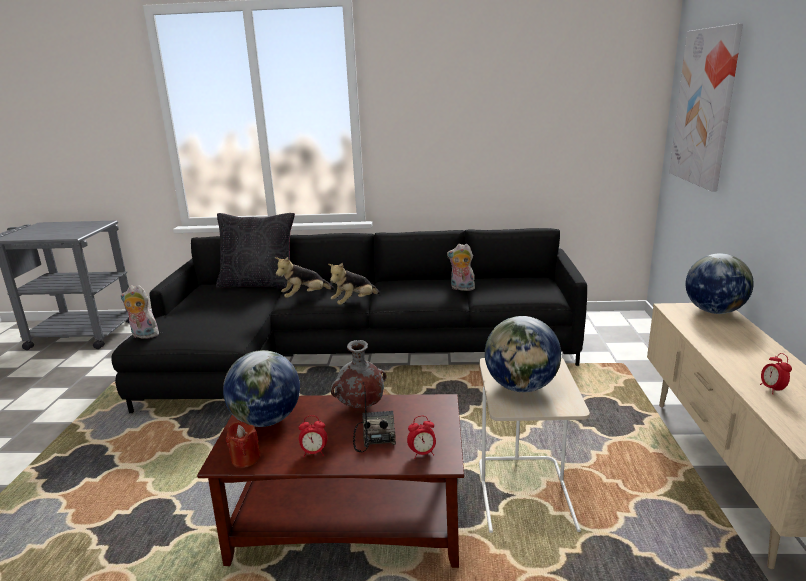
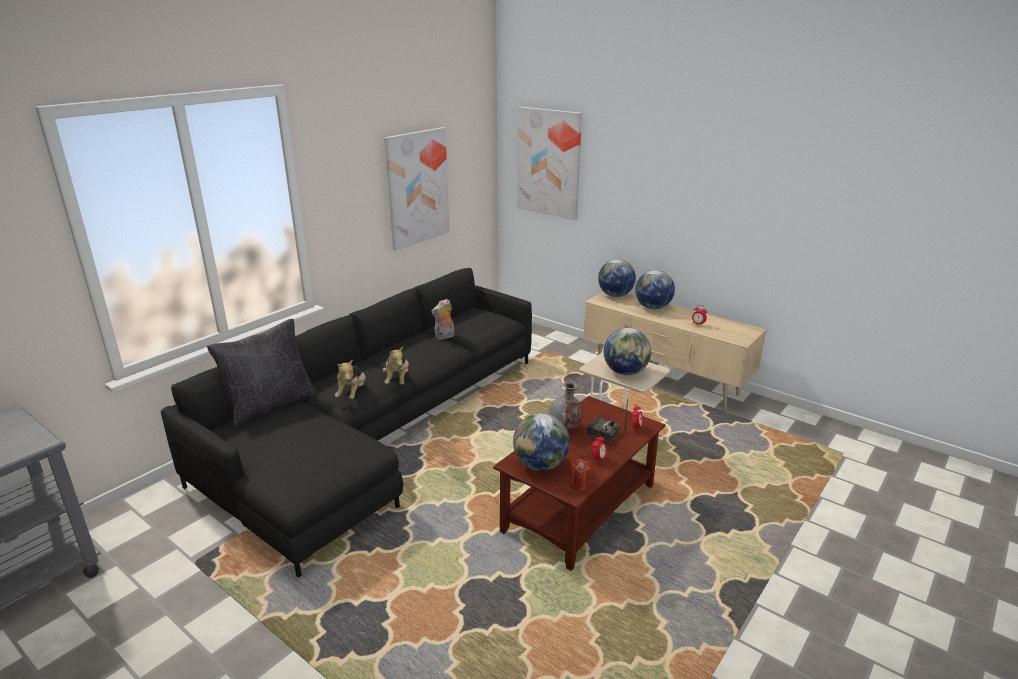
camera: 55 degrees left, 5 degrees up
(143, 335) = (293, 490): plush toy -> none
(517, 124) = (417, 188): none -> picture
(741, 342) = (652, 307): none -> globe

